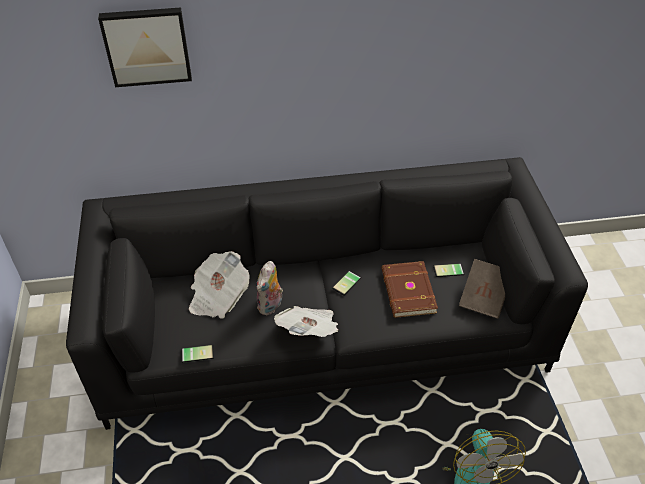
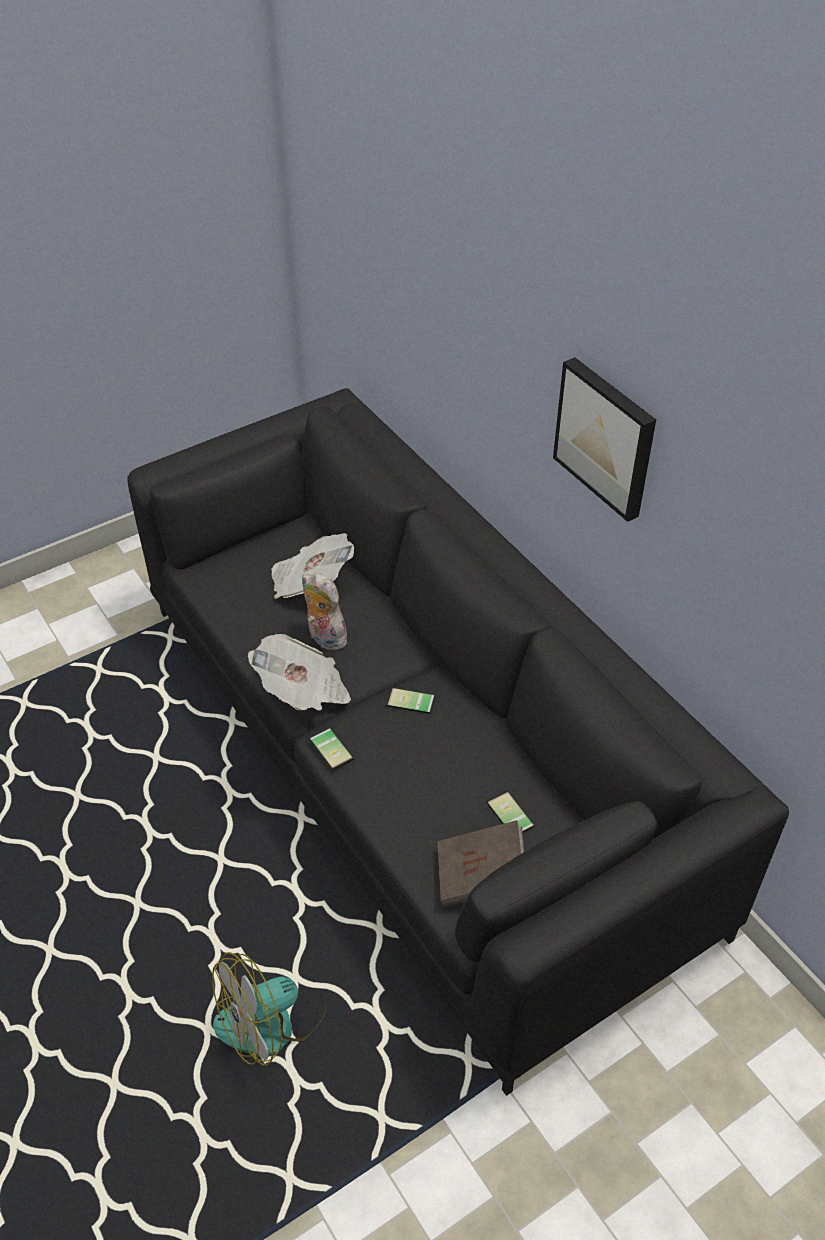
camera: 65 degrees right, 0 degrees up
(147, 46) = (423, 239): picture -> picture (607, 437)
(197, 352) = (217, 600): phone -> phone (333, 748)
(271, 306) = (324, 637): plush toy -> plush toy turned 45 degrees clockwise
(407, 291) = (434, 775): brown book -> none

